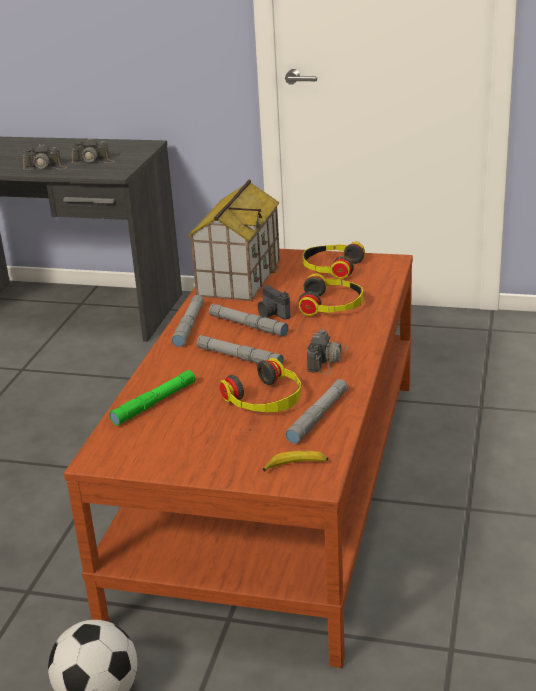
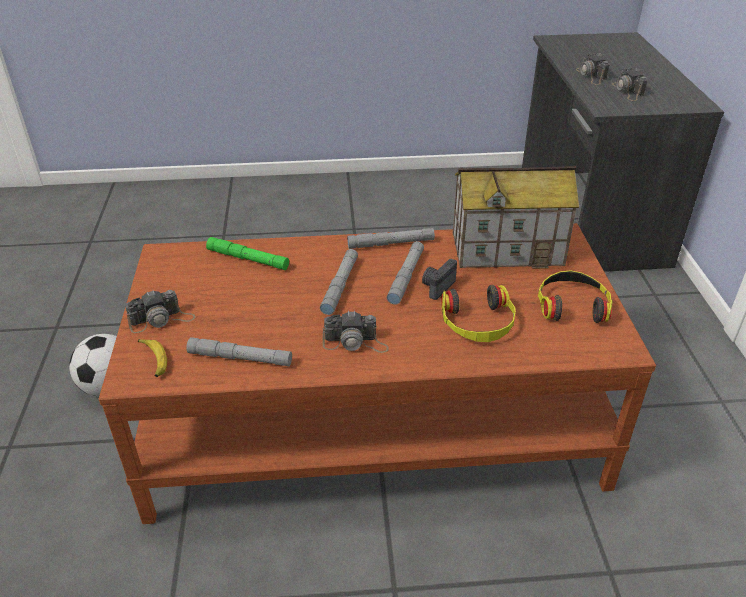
camera: 70 degrees right, 10 degrees up
(229, 460) = (161, 320): none -> camera
(265, 399) = (265, 318): headphones -> none

